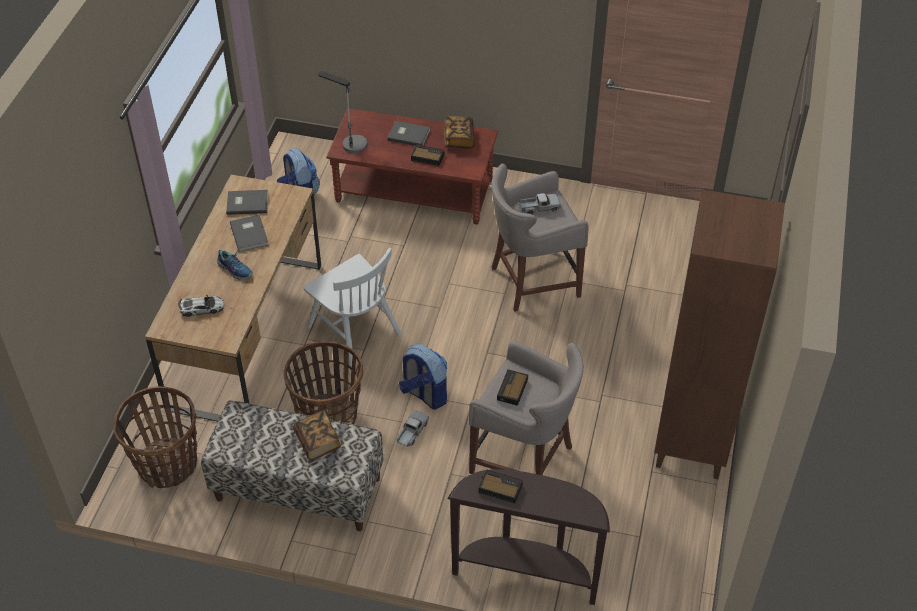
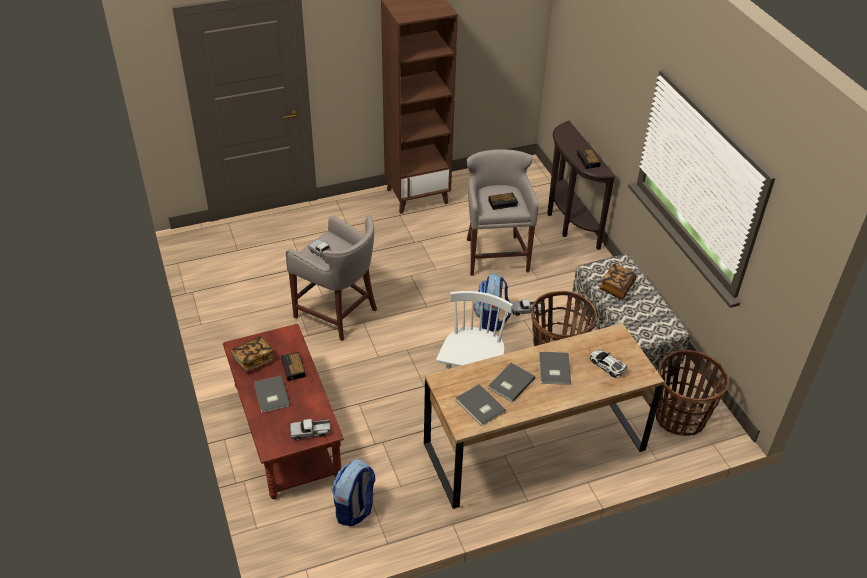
camera: 125 degrees left, 5 degrees down
(235, 269) = (553, 369): shoe -> grey book
(349, 141) = (310, 432): table lamp -> toy truck

